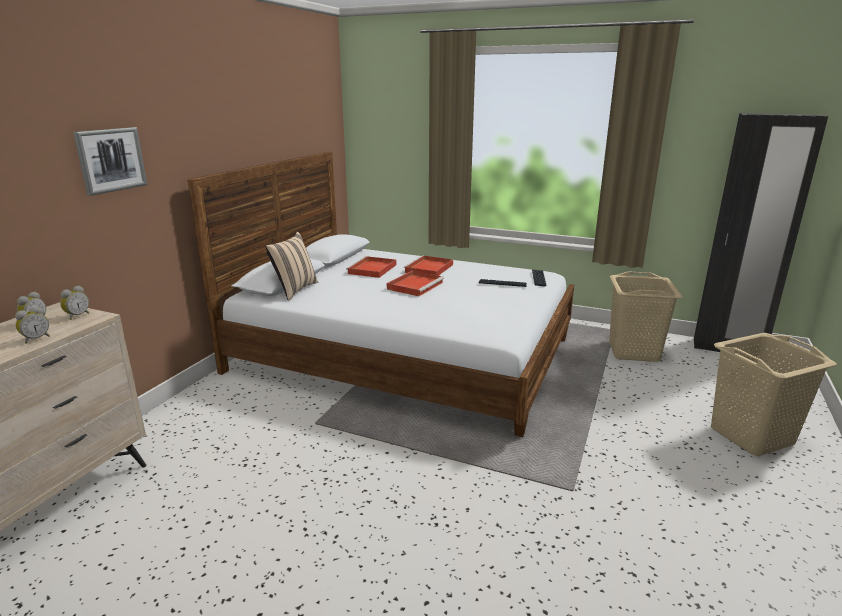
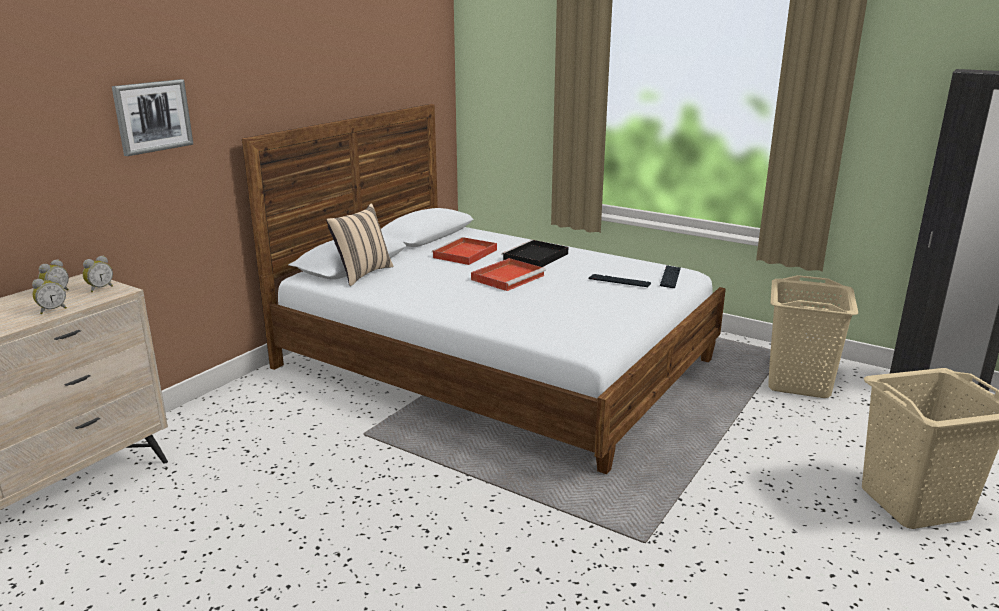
camera: 10 degrees right, 0 degrees up
(429, 269) = (535, 257): red tray -> black tray

